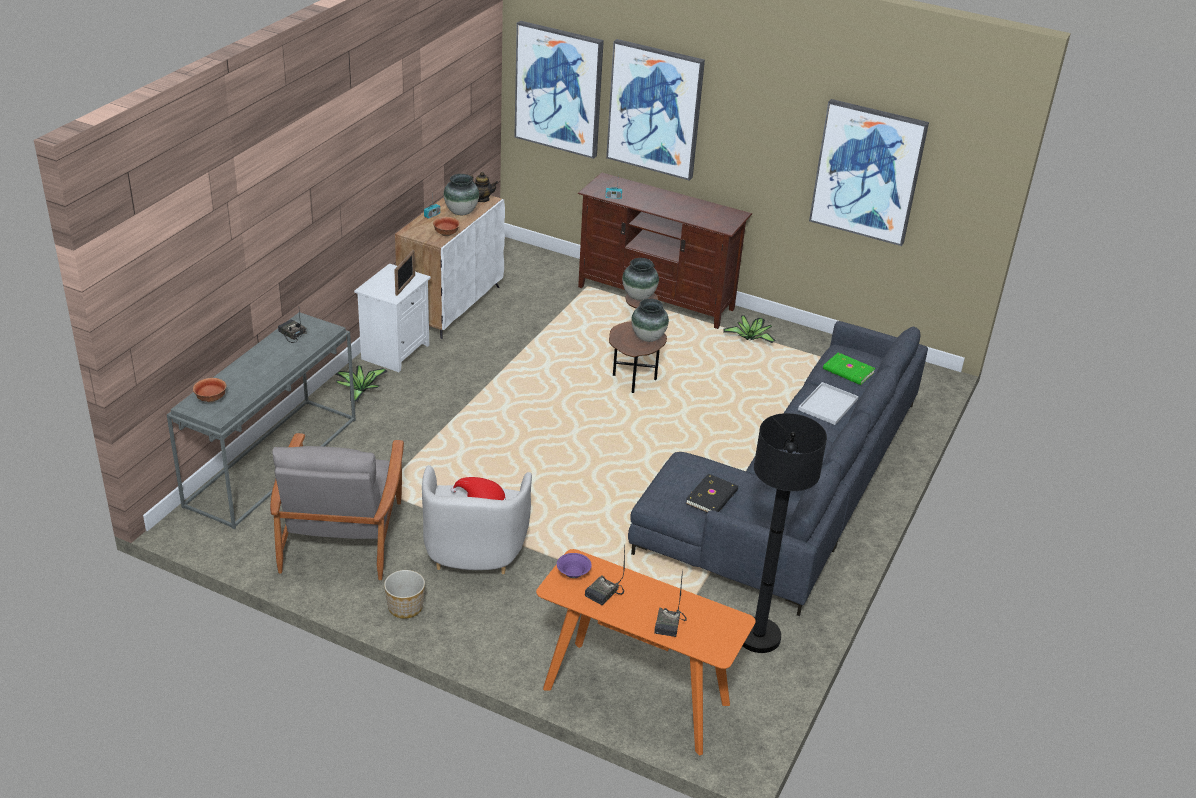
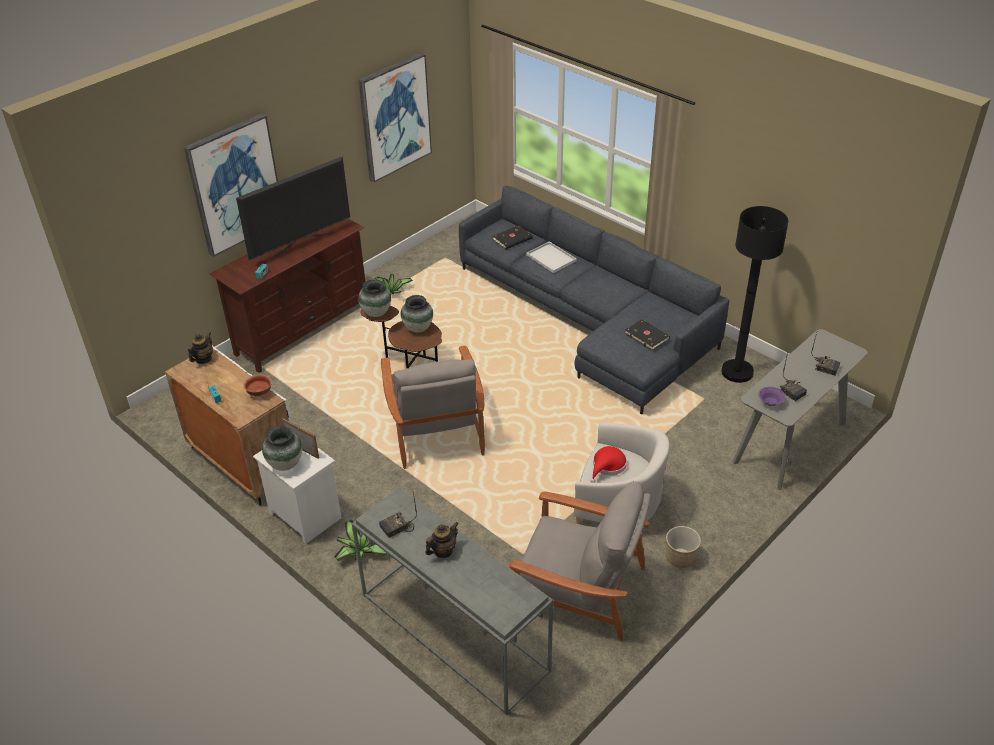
camera: 70 degrees left, 5 degrees up
(211, 399) = (496, 600): bowl -> none
(268, 362) = (443, 551): none -> teapot
(461, 212) = (221, 377): vase -> vase (285, 464)
(542, 406) = (435, 429): none -> grey armchair
(559, 89) = (145, 231): picture -> none
(635, 696) = (790, 443): orange console table -> grey console table
(674, 208) = (301, 245): none -> television
(848, 371) = (513, 239): green book -> black book

